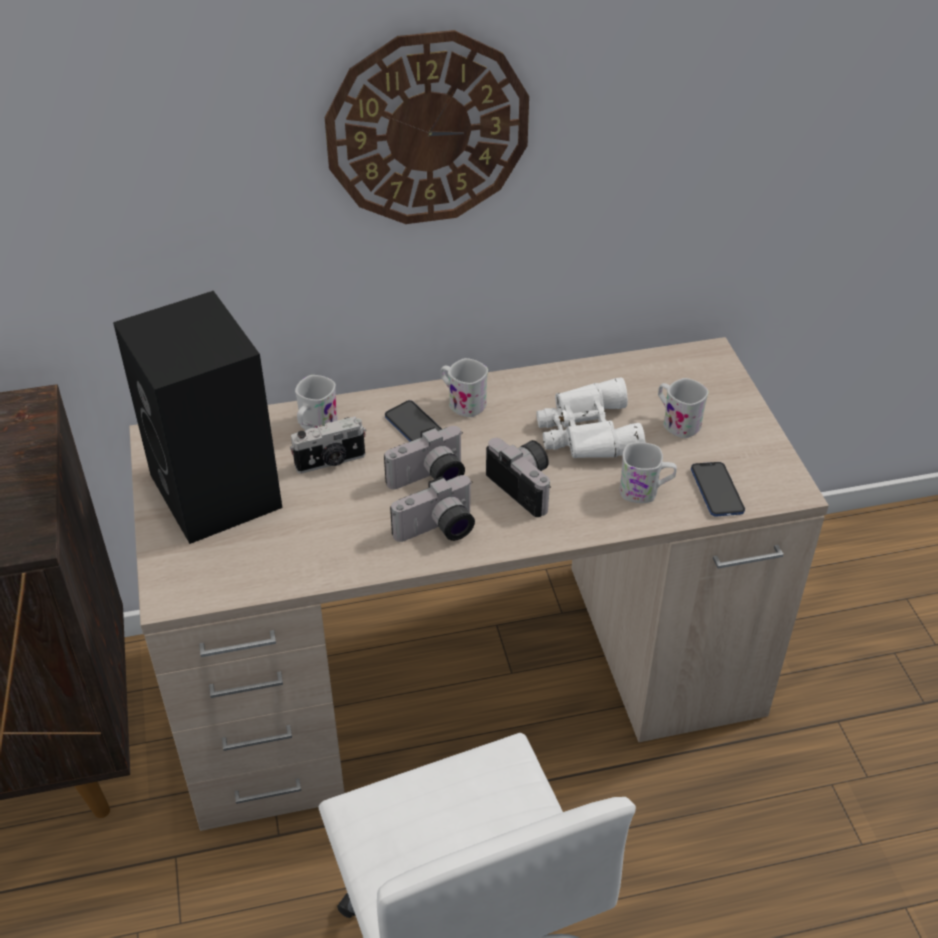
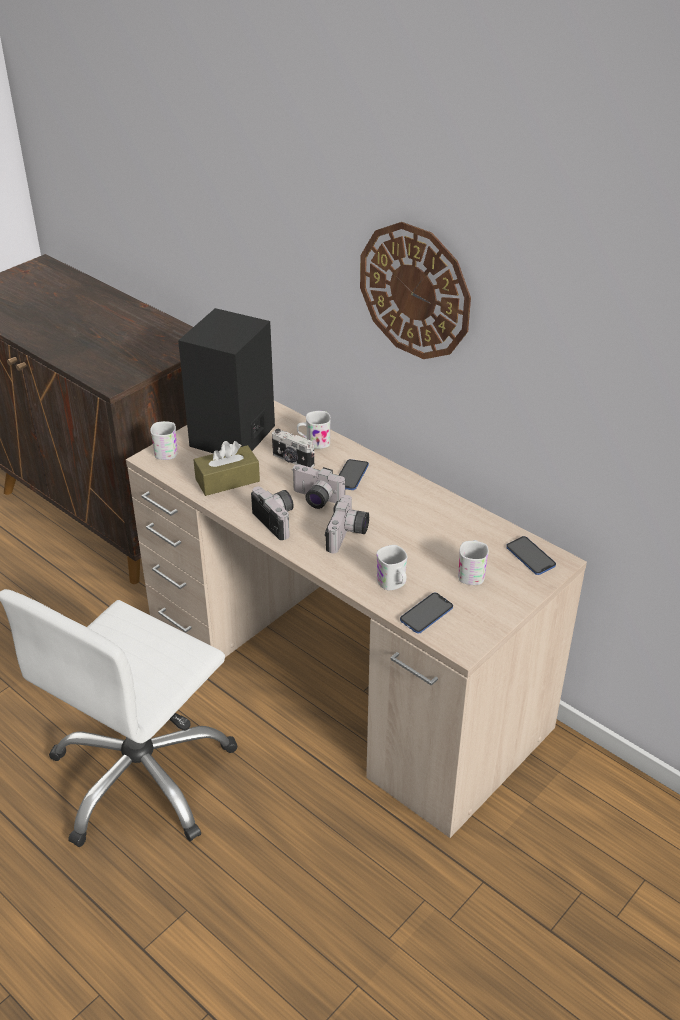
camera: 55 degrees right, 5 degrees down
(307, 540) = (227, 480): none -> brown tissue box
(438, 531) = (278, 520): camera -> camera turned 150 degrees counterclockwise
(462, 402) = (391, 482): white mug -> white mug (166, 450)
(586, 432) = (419, 539): white binoculars -> none
(687, 369) = (530, 557): none -> phone

